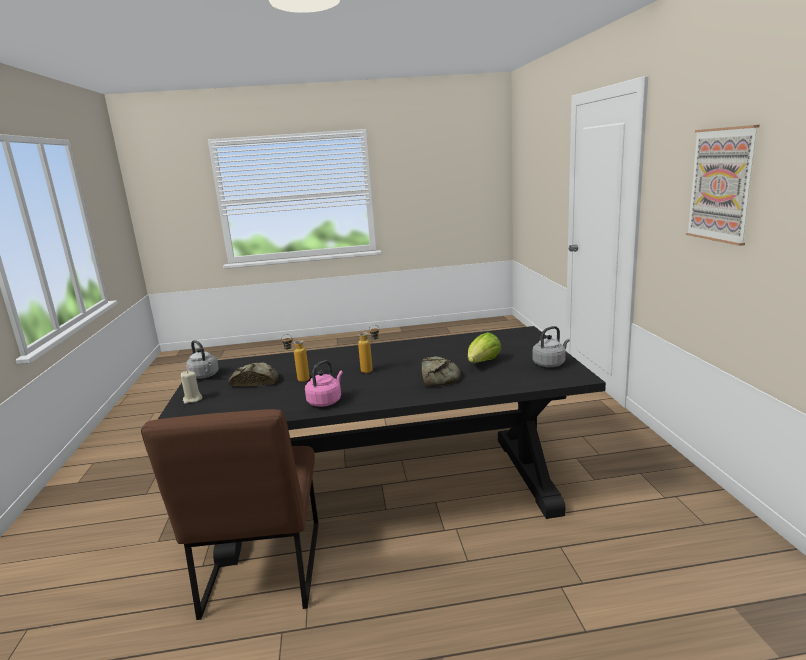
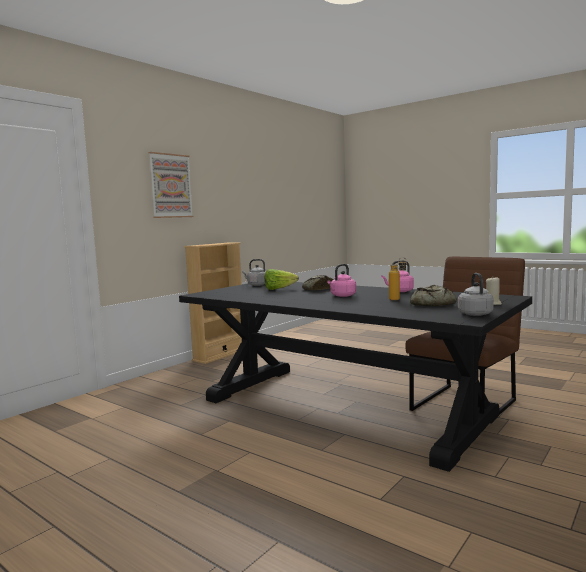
camera: 135 degrees left, 10 degrees down
(371, 371) = (342, 296): bottle -> pink kettle
(712, 500) = (219, 355): none -> beige bookcase

